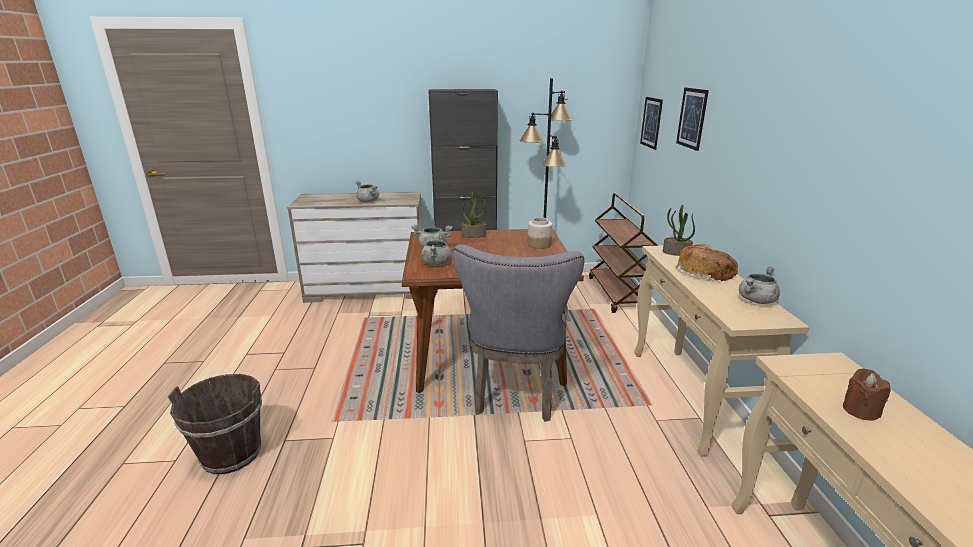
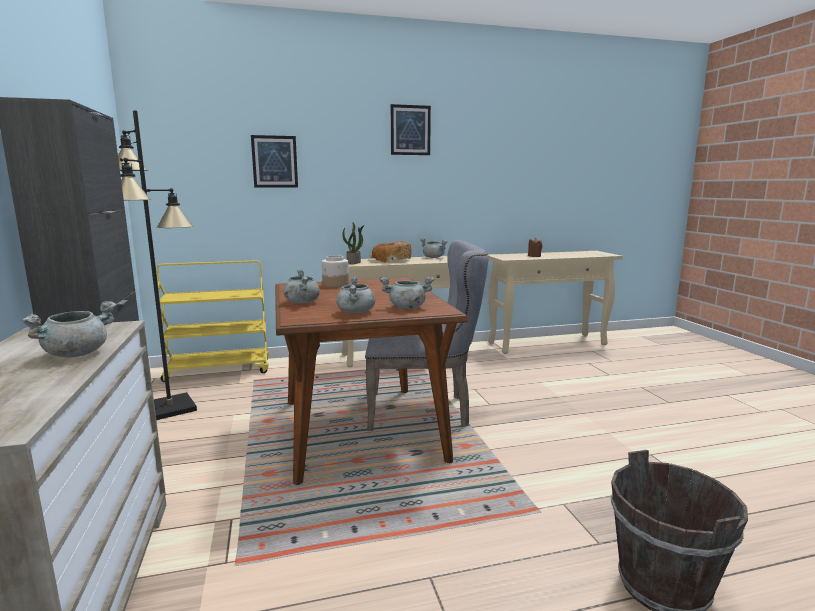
camera: 100 degrees left, 10 degrees down
(474, 235) = (302, 302): potted plant -> grey cooking pot
(617, 294) = (219, 370): brown cart -> yellow cart
(651, 122) = (179, 175): picture -> picture (410, 130)

